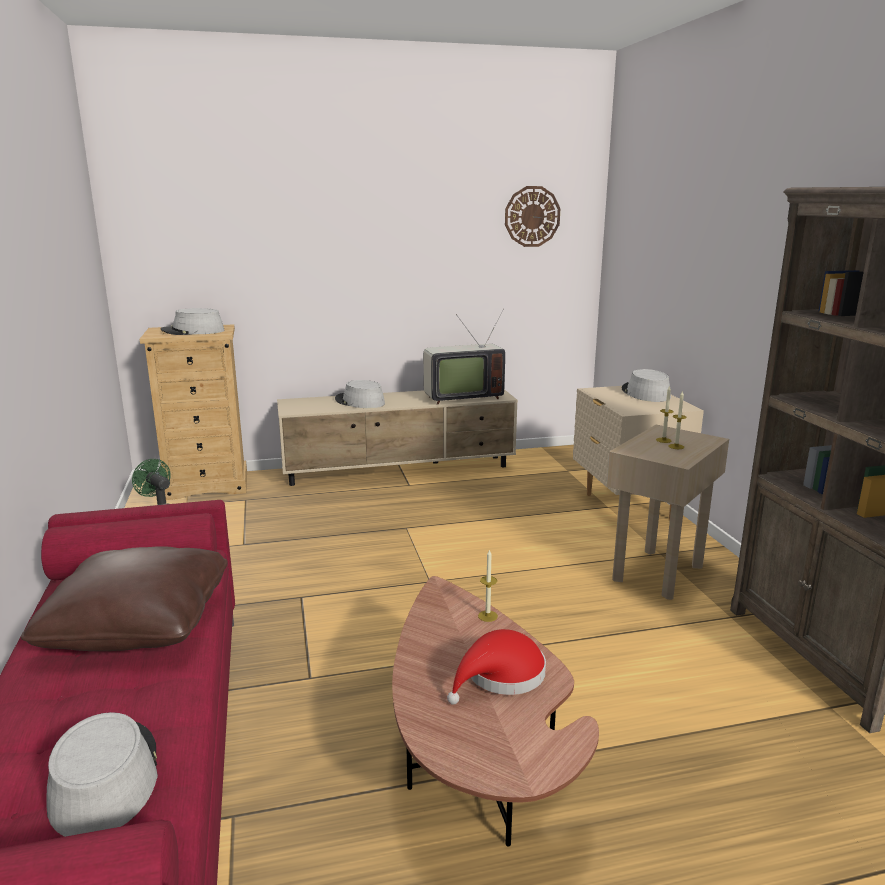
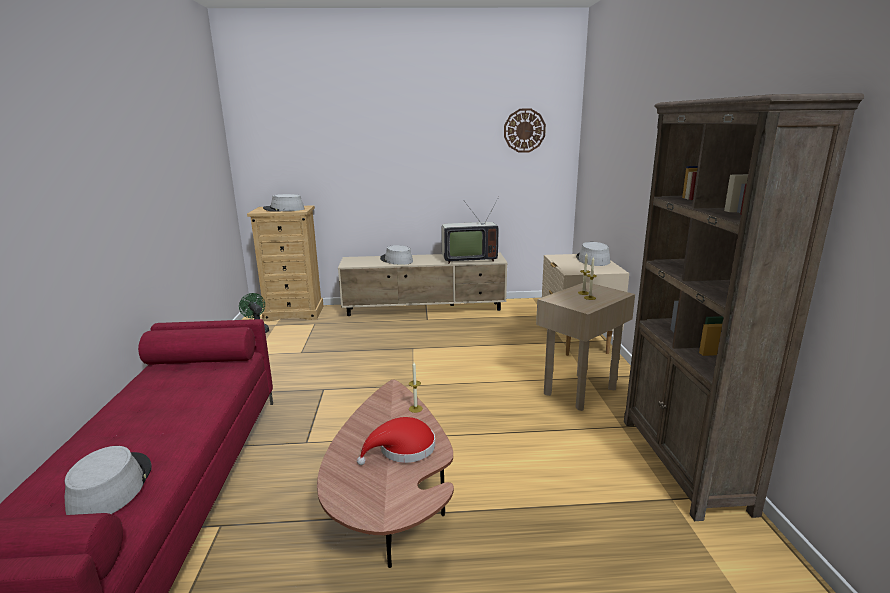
camera: 10 degrees right, 0 degrees up
(139, 623) = (183, 395): brown pillow -> none

